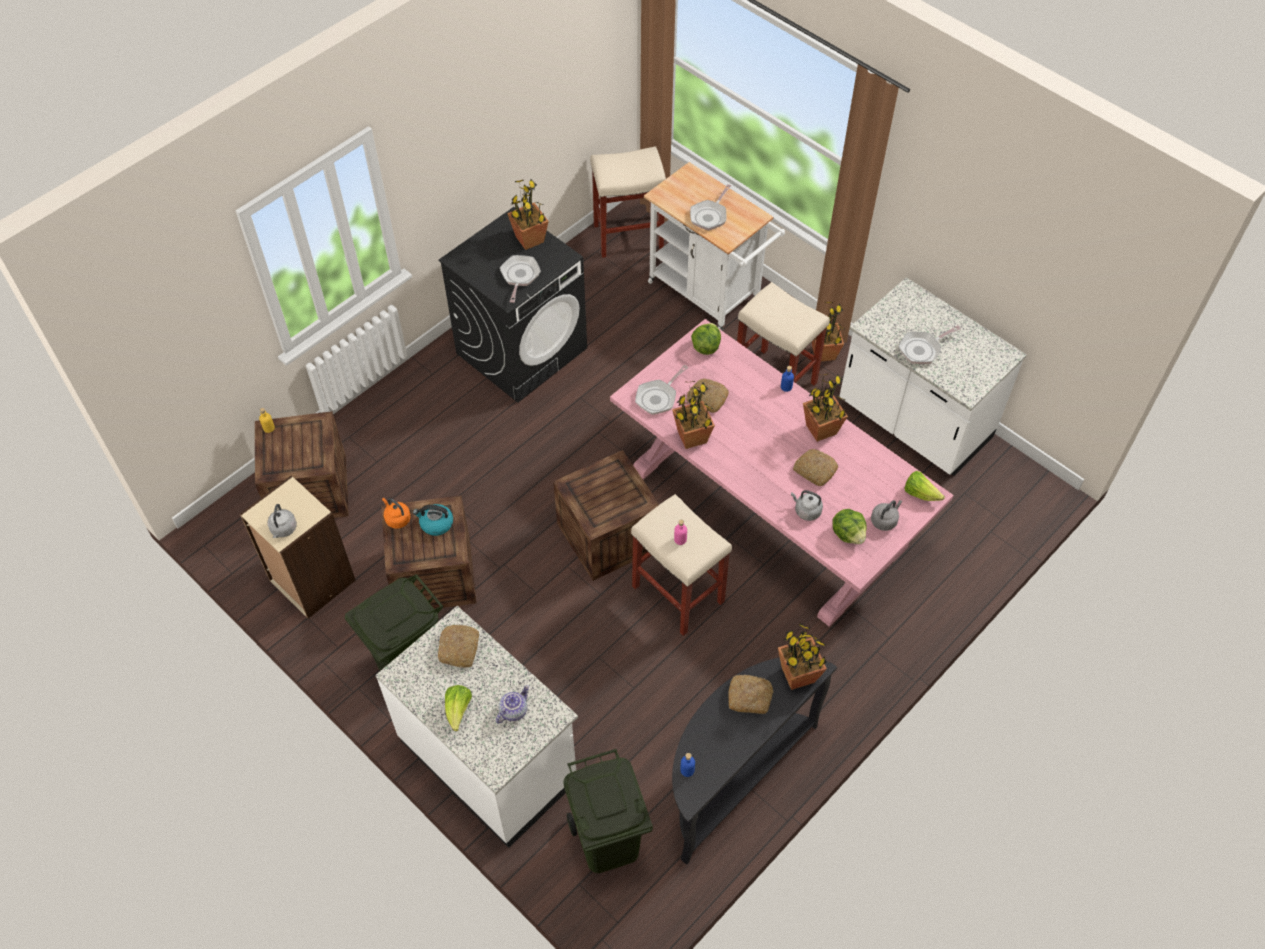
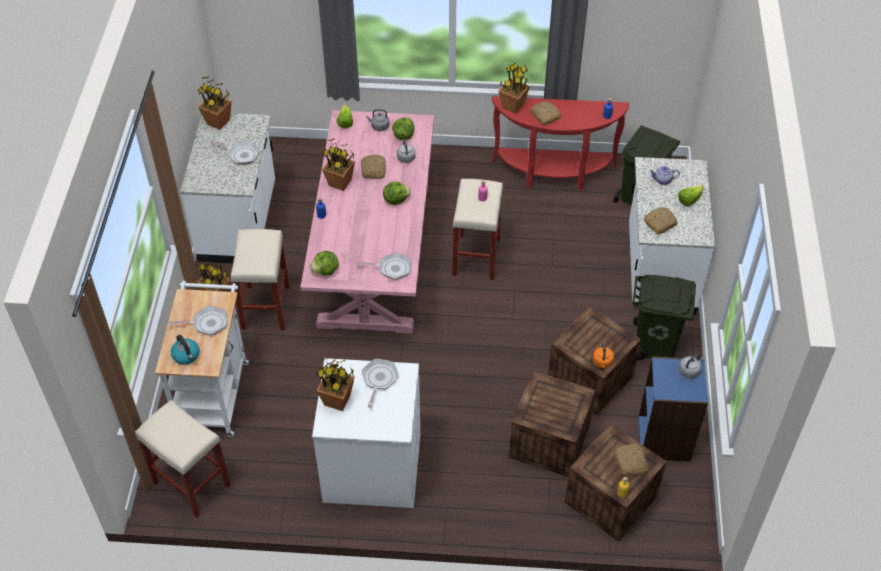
camera: 130 degrees left, 5 degrees down
(311, 581) = (665, 438): beige bookcase -> blue bookcase
(436, 524) = (583, 340): kettle -> kettle (186, 355)
(519, 276) = (379, 380): frying pan -> frying pan turned 135 degrees clockwise
(522, 350) = (371, 468): black washing machine -> white washing machine
(608, 536) = (472, 313): crate -> crate (549, 441)
(692, 437) = (406, 234): potted plant -> potted plant (218, 122)
(706, 399) = (369, 245): bread -> bread (631, 463)
(733, 775) = (554, 174): black console table -> red console table
(750, 461) = (396, 200): none -> lettuce

